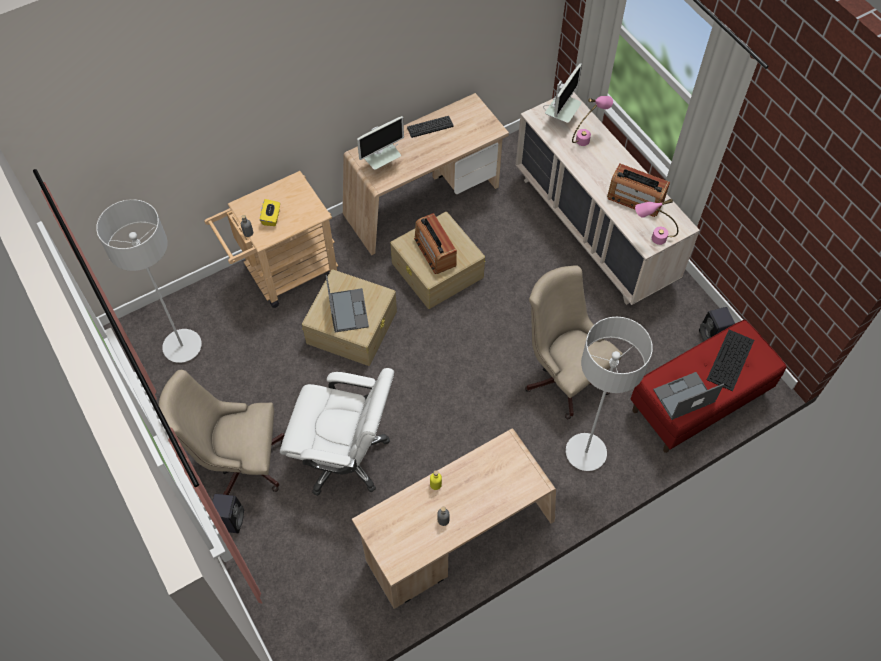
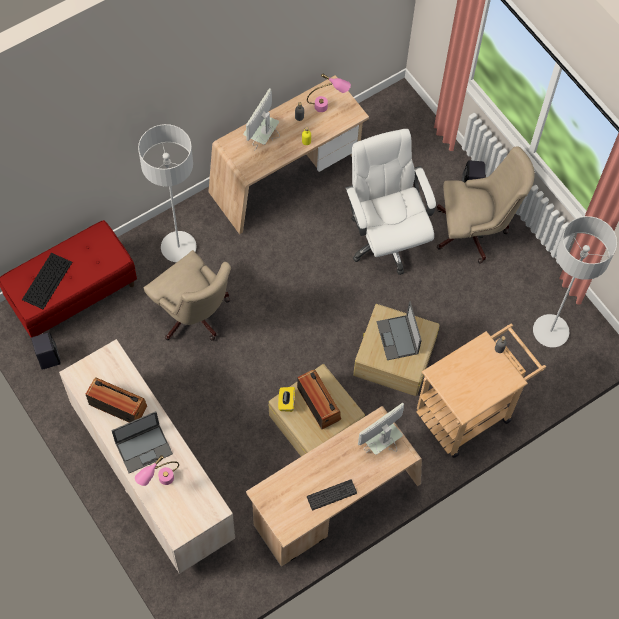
camera: 175 degrees right, 5 degrees up
(271, 218) = (480, 366): yellow tissue box -> yellow tissue box (286, 402)
(344, 456) = (386, 238): white office chair -> white office chair turned 60 degrees clockwise
(560, 119) = (188, 506): monitor -> monitor (262, 138)
(651, 238) = (108, 361): pink table lamp -> pink table lamp (327, 107)
(683, 396) = (95, 246): laptop -> laptop (144, 448)

